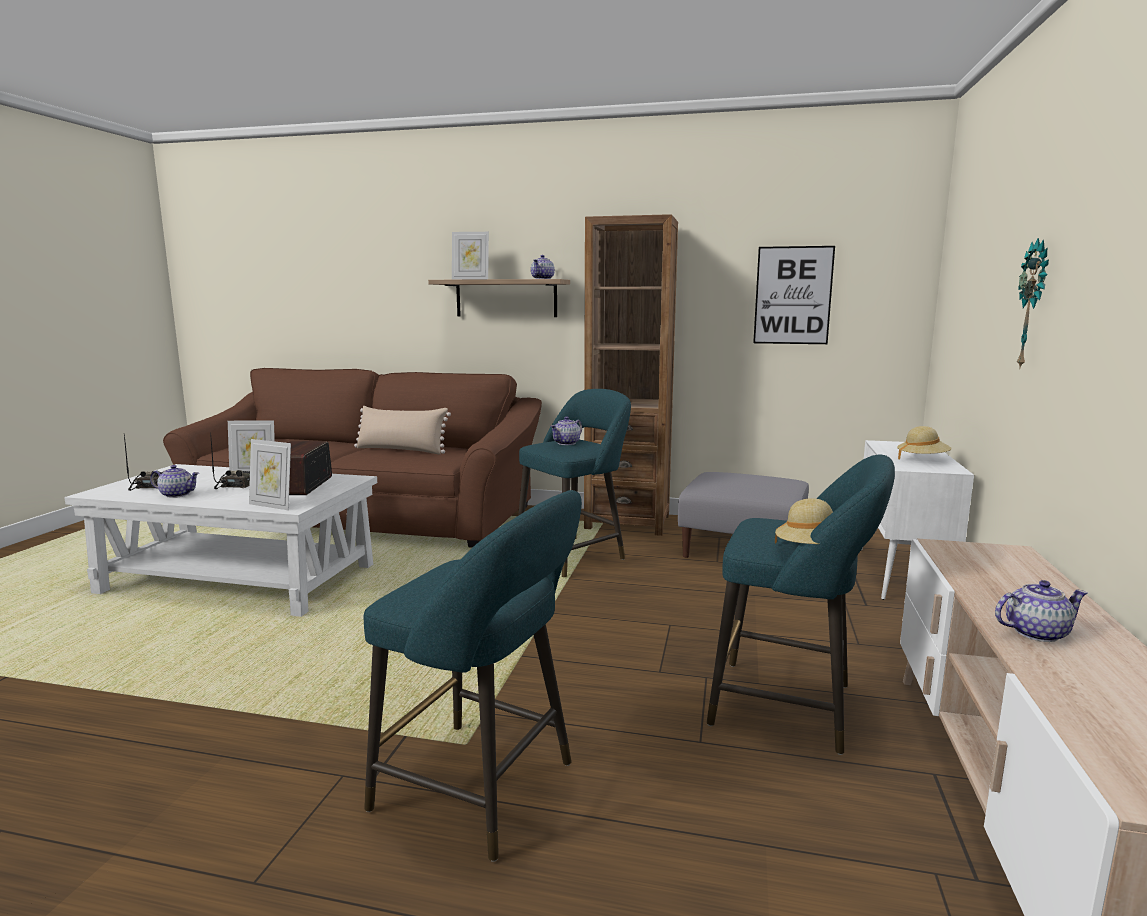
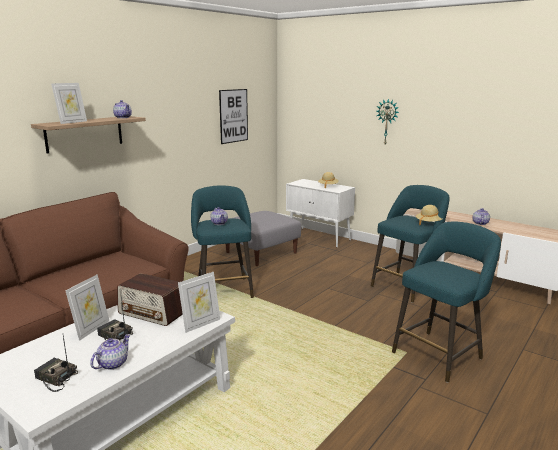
camera: 65 degrees left, 5 degrees up
(401, 450) = (82, 272): beige pillow -> none
(627, 522) = (191, 265): brown bookcase -> none

